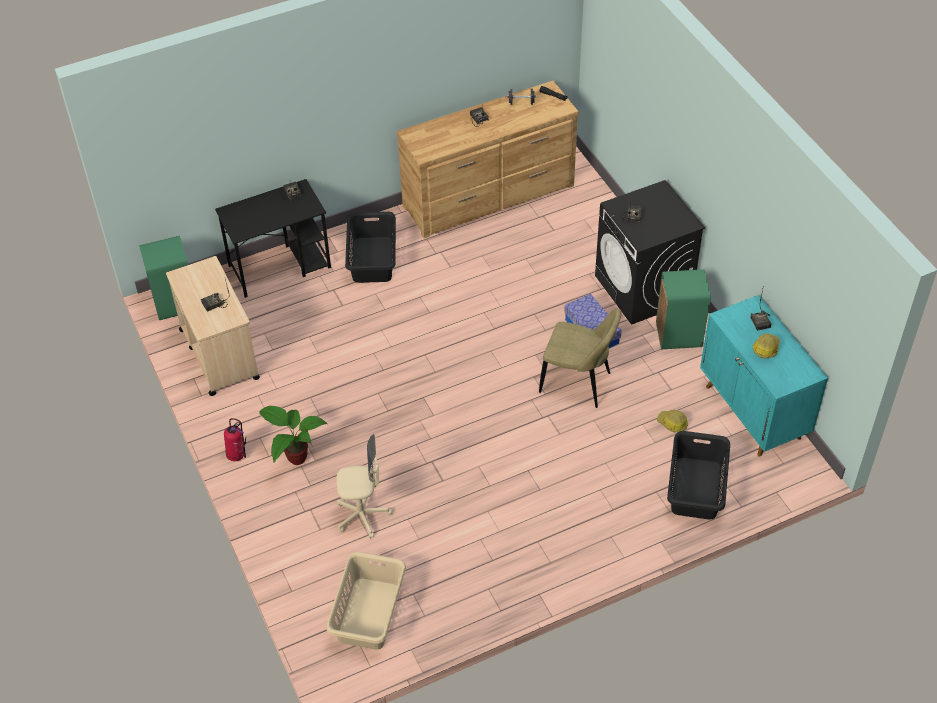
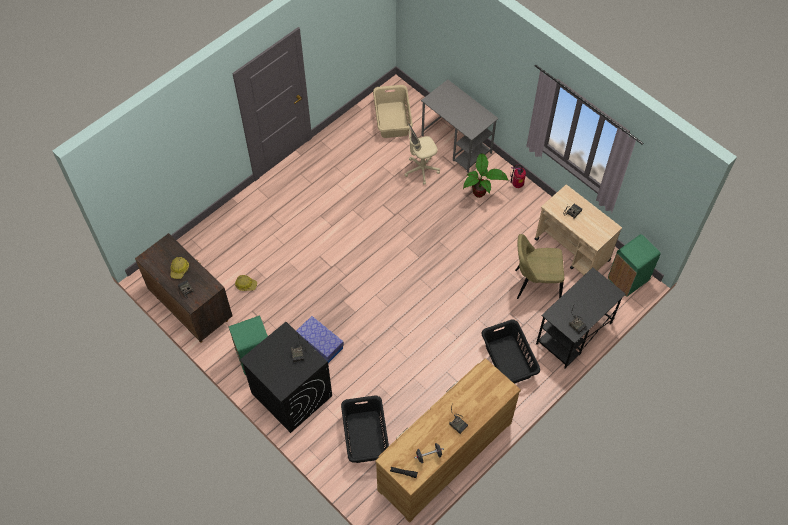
camera: 160 degrees right, 10 degrees up
(289, 541) = (457, 144): none -> grey desk
(578, 383) = (317, 297): beige chair -> beige chair (534, 284)
(695, 488) = (222, 243): black laundry basket -> black laundry basket (366, 436)
(753, 412) = (191, 308): turquoise cabinet -> brown cabinet

